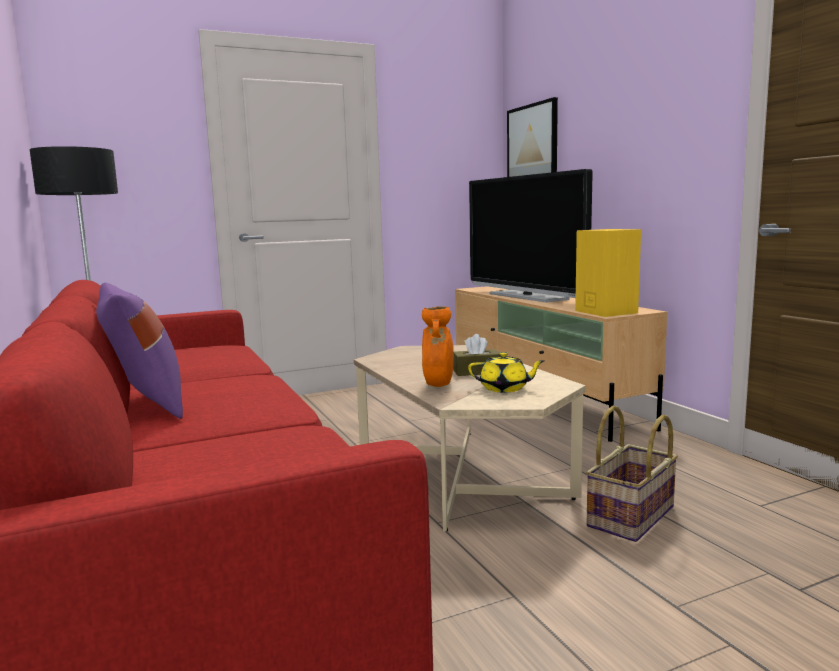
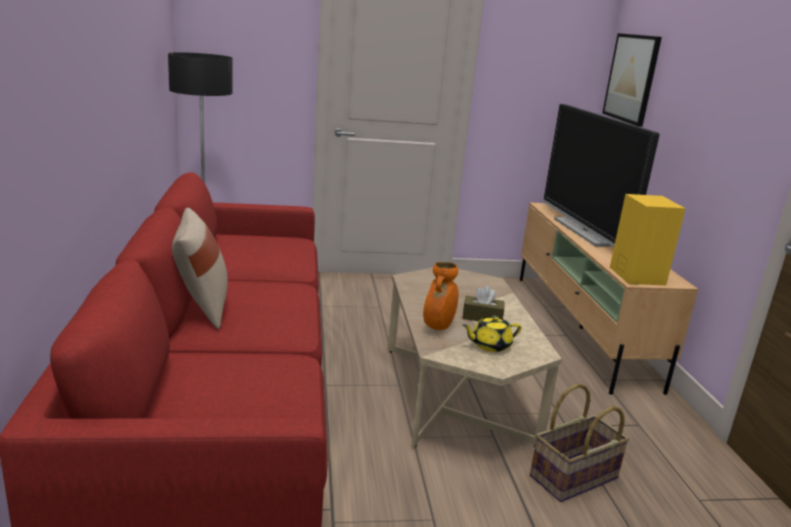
camera: 15 degrees right, 10 degrees up
(145, 406) = (202, 308): purple pillow -> beige pillow
(505, 388) = (489, 345): yellow teapot -> yellow teapot turned 135 degrees clockwise

